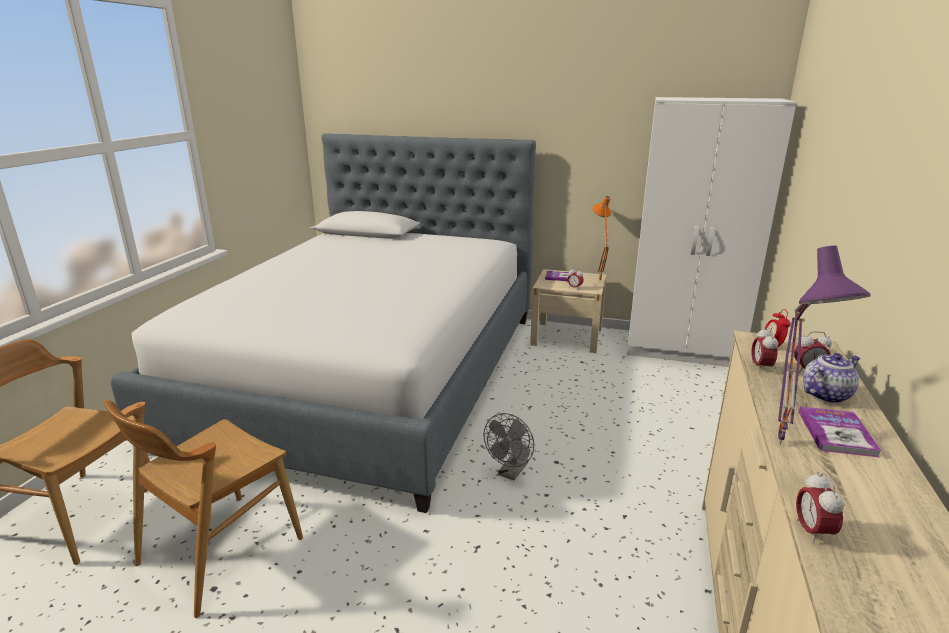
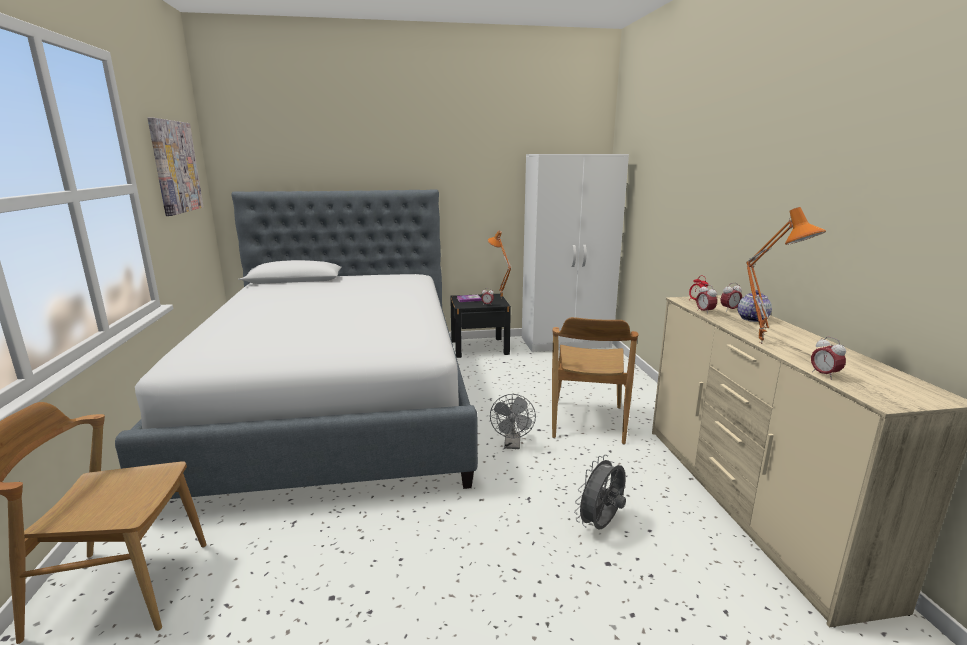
camera: 25 degrees left, 5 degrees down
(220, 551) = (311, 568): brown chair -> brown chair (587, 422)
(255, 109) = (175, 167): none -> picture
(535, 612) = (601, 525): none -> grey fan
(566, 337) = (479, 347): beige nightstand -> black nightstand
(784, 444) = (763, 343): purple table lamp -> orange table lamp
(836, 433) = (779, 334): book -> none

